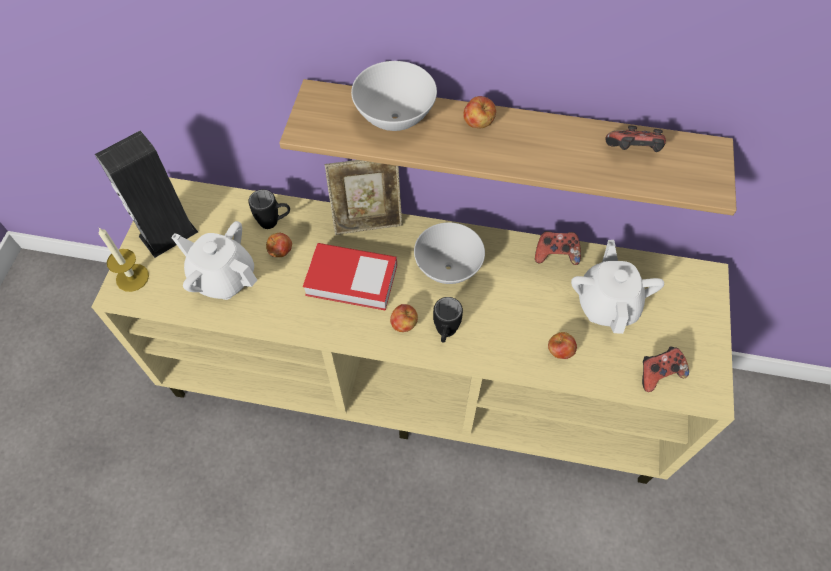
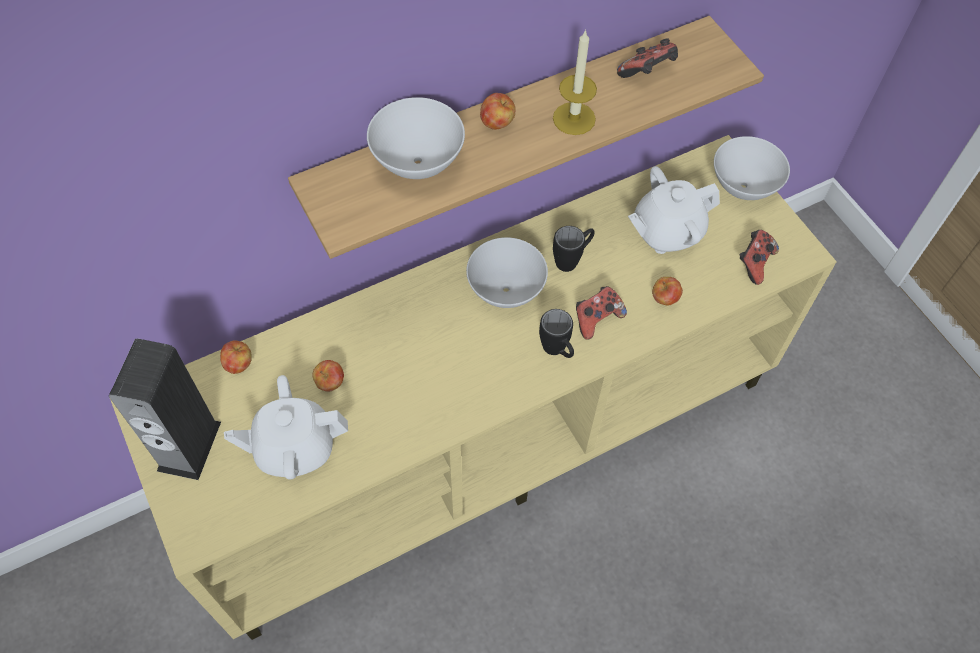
camera: 40 degrees left, 0 degrees up
(132, 277) = (193, 516): candle -> candle (574, 118)
(274, 222) = (295, 358): black mug -> black mug (572, 259)
(351, 280) = (427, 362): book -> none
(367, 219) = (387, 294): picture frame -> none
(404, 324) = (513, 368): apple -> apple (239, 364)
(555, 254) = (587, 216): game controller -> game controller (596, 319)
(607, 304) = (666, 232): white teapot -> white teapot turned 75 degrees counterclockwise
(703, 311) = (743, 188): none -> white bowl

